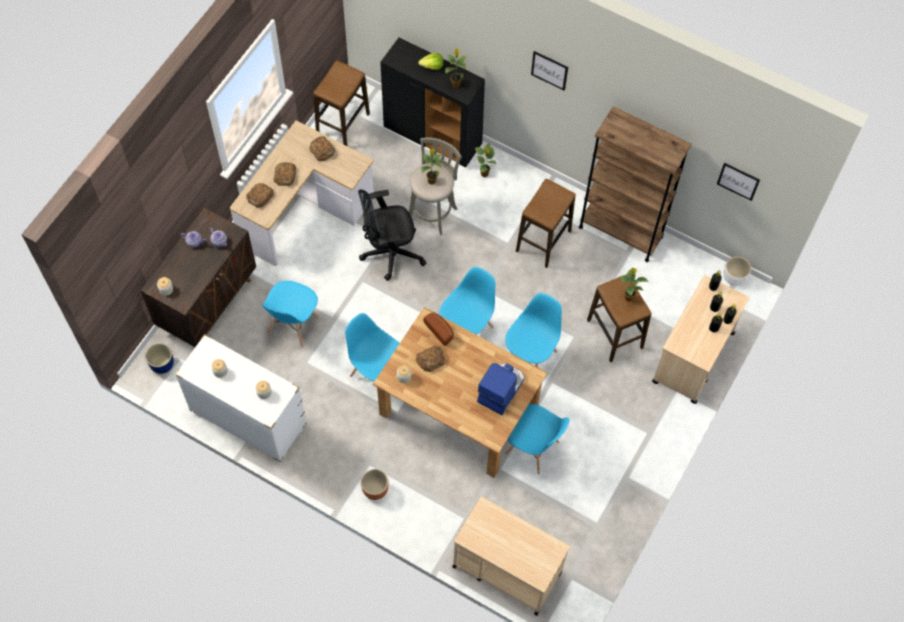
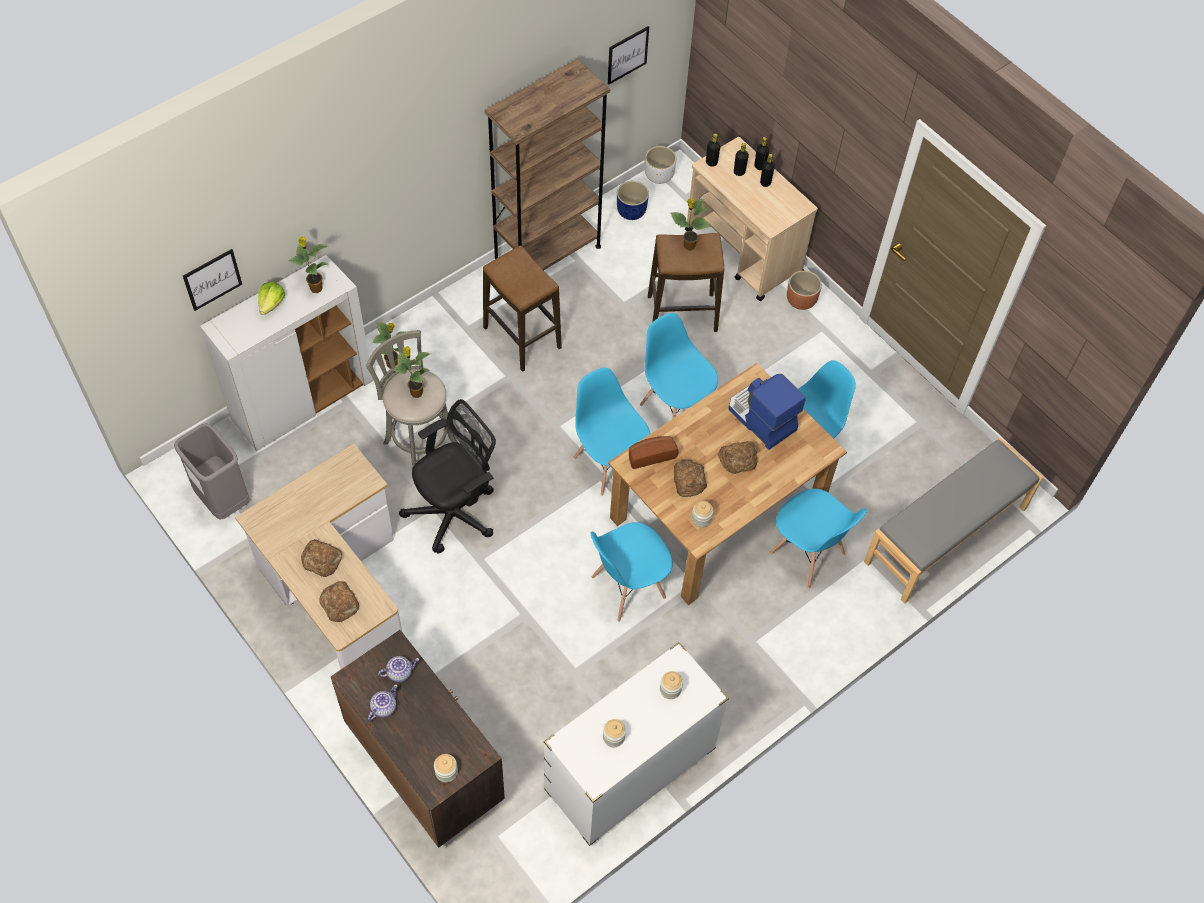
camera: 70 degrees left, 5 degrees down
(162, 364) = (495, 865): blue planter -> blue planter (631, 211)
(293, 325) = (511, 667): blue chair -> blue chair (807, 555)
(322, 150) = (305, 499): bread -> bread (738, 459)
(343, 124) = (223, 500): stool -> grey trash can
(375, 489) = (793, 646): brown planter -> brown planter (801, 301)
(389, 253) = (456, 512): black office chair -> black office chair turned 135 degrees counterclockwise
(433, 136) = (303, 400): black cabinet -> white cabinet
(506, 569) = (946, 536): beige cart -> grey bench
(549, 70) = (395, 151): picture -> picture (212, 279)

